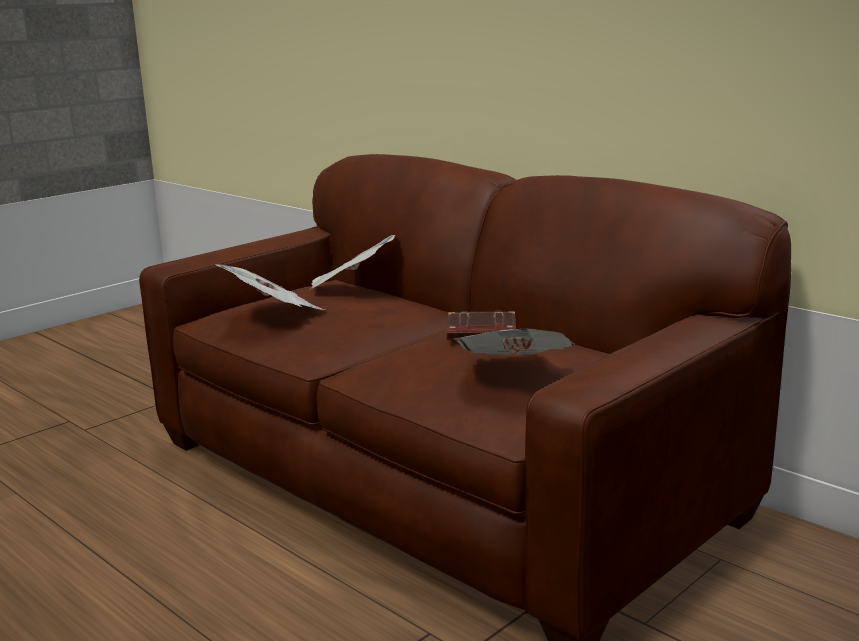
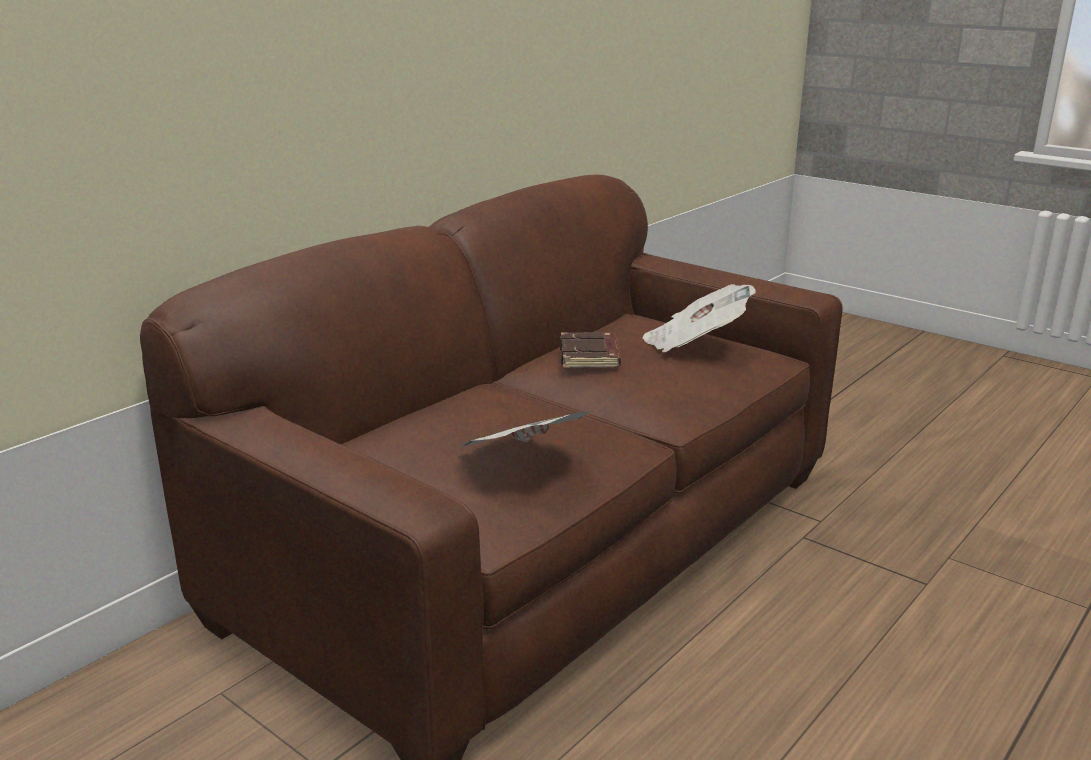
camera: 95 degrees left, 5 degrees up
(350, 286) = (406, 425): newspaper -> none

